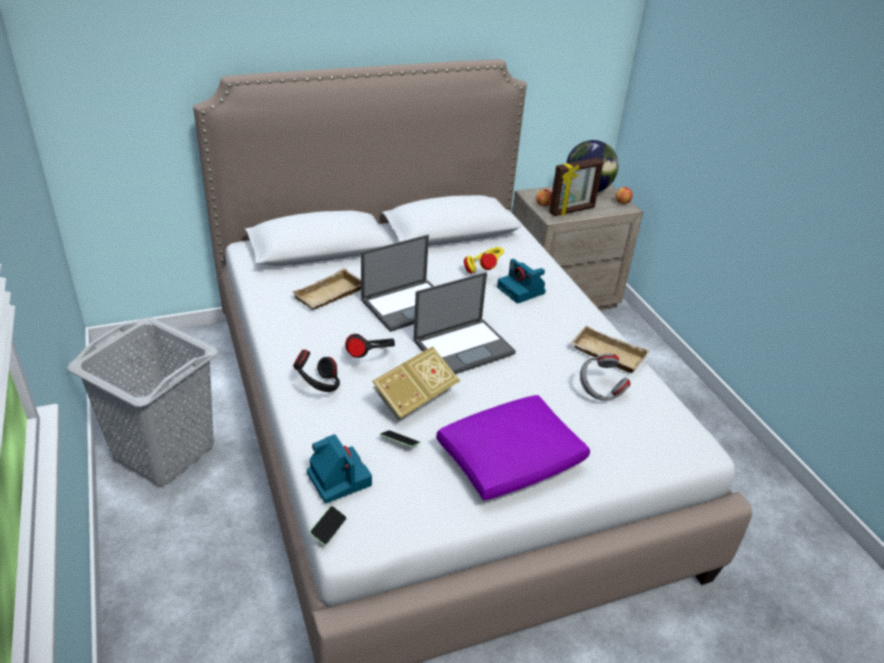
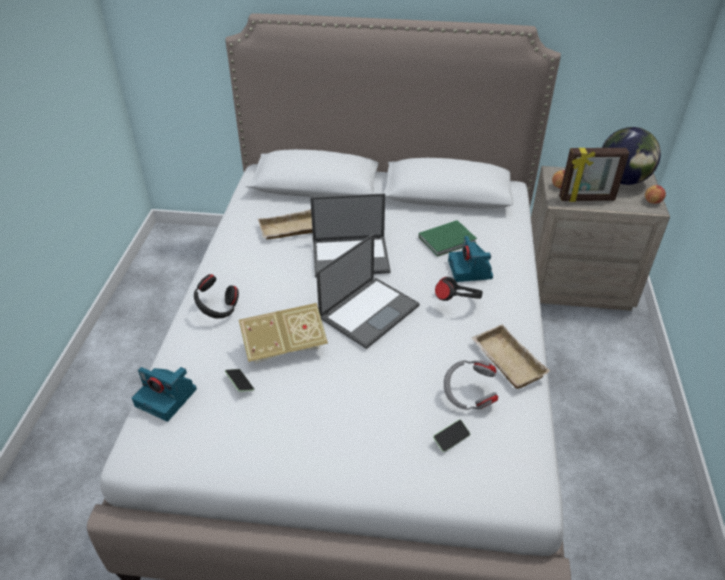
camera: 30 degrees right, 5 degrees up
(164, 451) = (148, 324): grey laundry basket -> none
(328, 529) = (127, 440): phone -> phone (451, 439)
(338, 478) = (167, 397): camera -> camera turned 120 degrees clockwise
(370, 358) = (279, 297): black headphones -> black headphones (457, 303)
(464, 347) = (369, 311): laptop -> laptop turned 45 degrees counterclockwise
(484, 270) = (448, 240): yellow headphones -> green book
(511, 458) = (327, 434): purple pillow -> none

